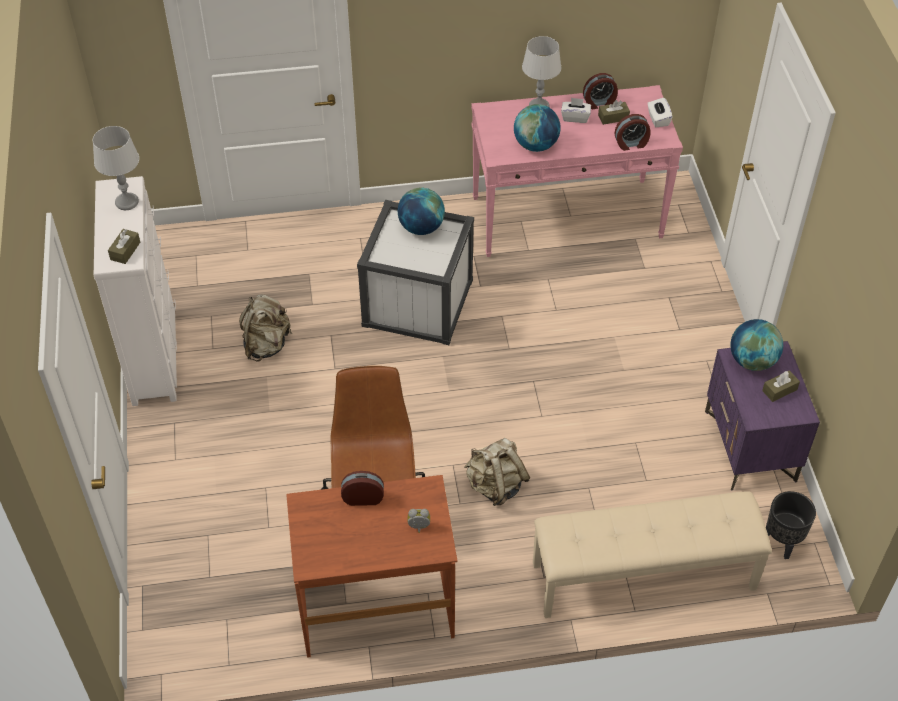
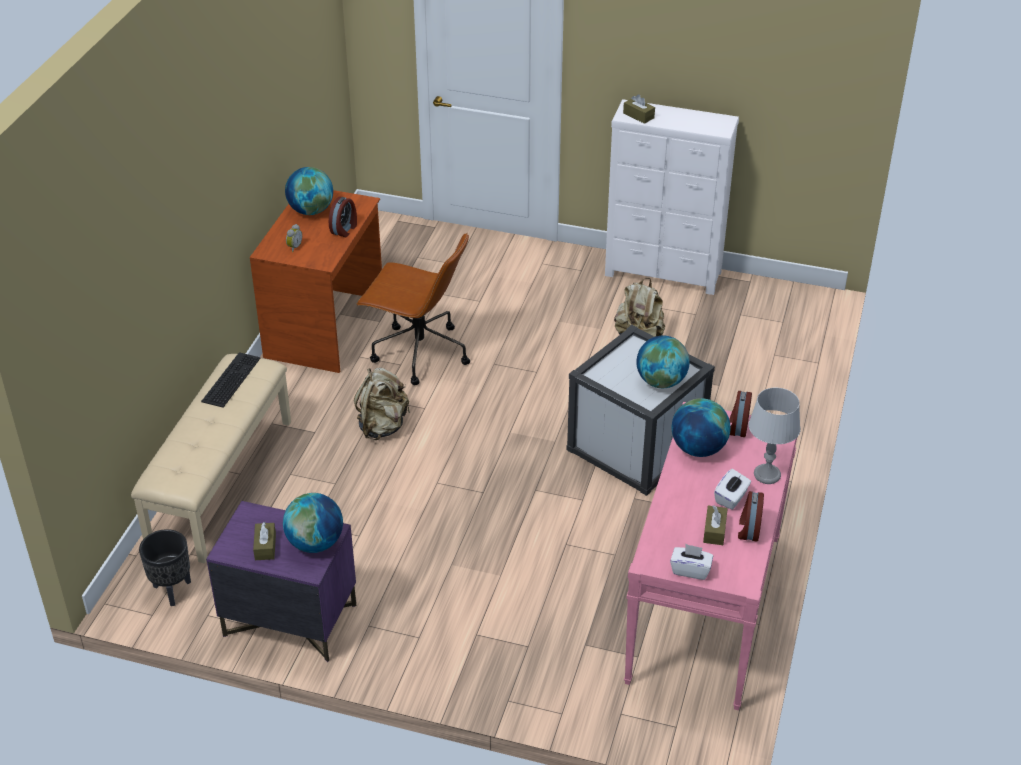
camera: 115 degrees right, 10 degrees down
(127, 202) = (699, 125): grey table lamp -> none
(343, 545) = (311, 210): none -> globe
(590, 545) = (230, 379): none -> keyboard
(631, 144) = (658, 528): alarm clock -> alarm clock (737, 427)

